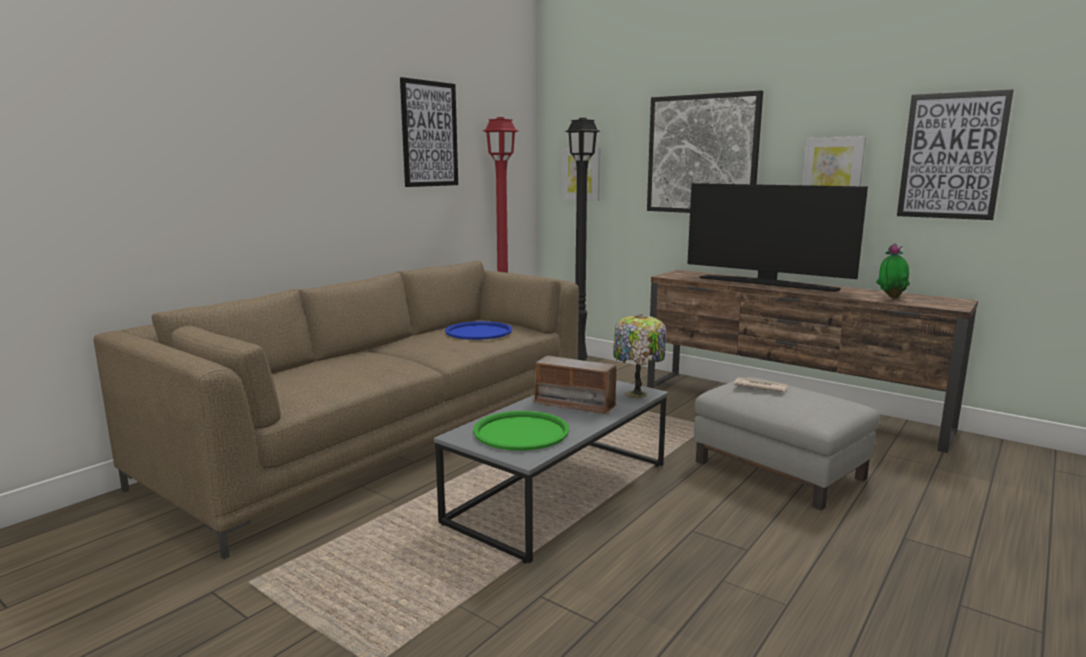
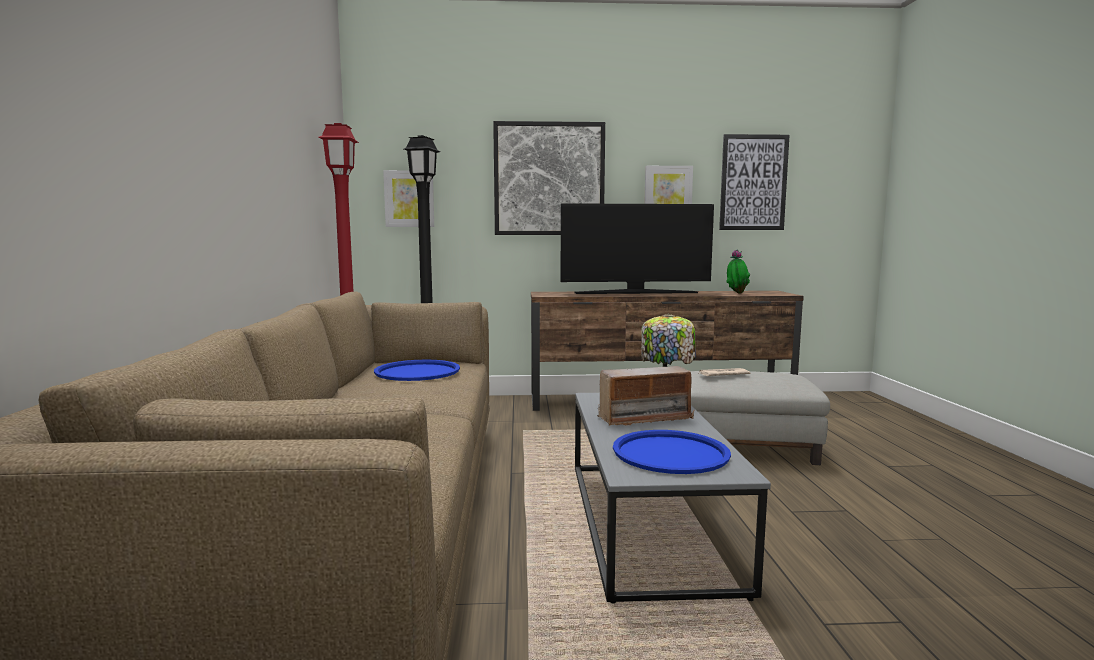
camera: 40 degrees left, 5 degrees down
(429, 134) = (280, 129): picture -> none
(521, 432) = (670, 453): green tray -> blue tray

